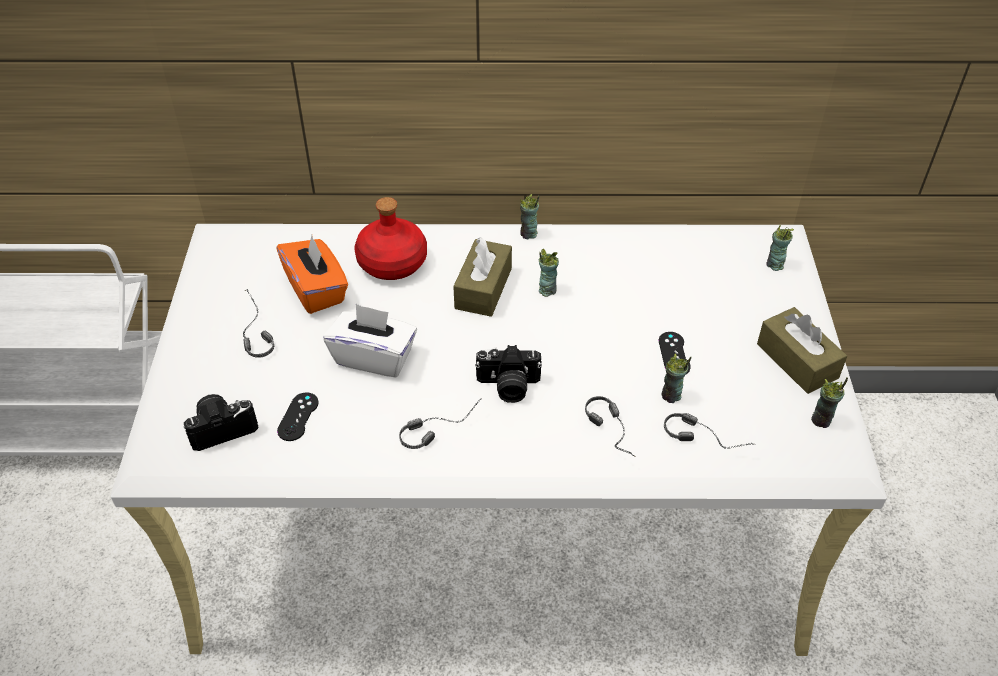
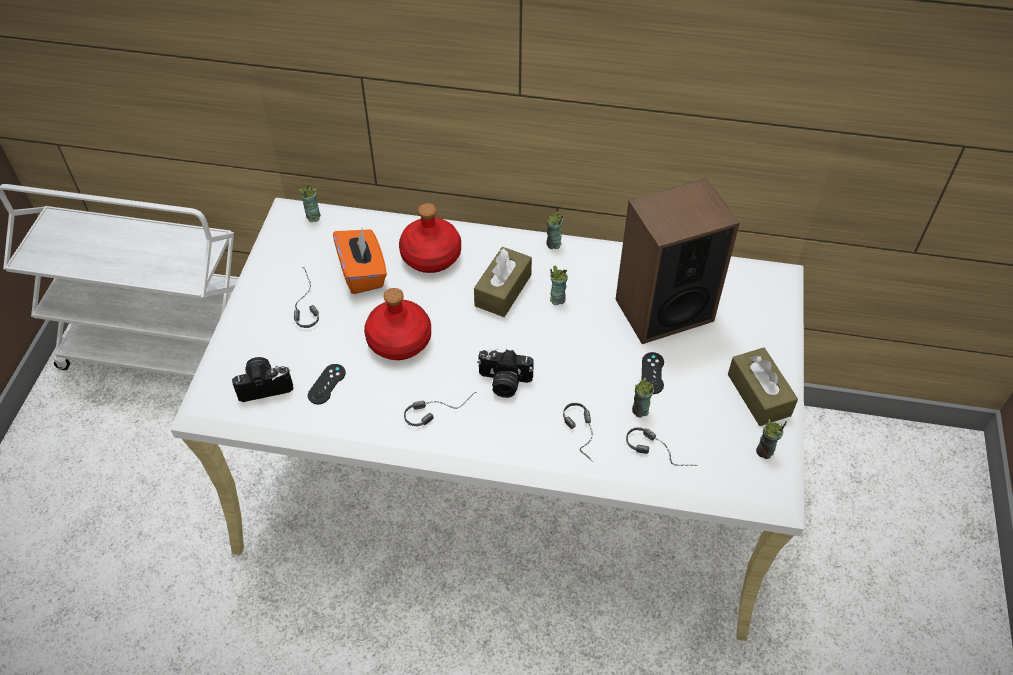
camera: 10 degrees right, 5 degrees up
(374, 357) = (398, 340): white tissue box -> red bottle
(668, 286) = (663, 310): none -> speaker
(774, 265) = (764, 302): cup -> cup (313, 217)

